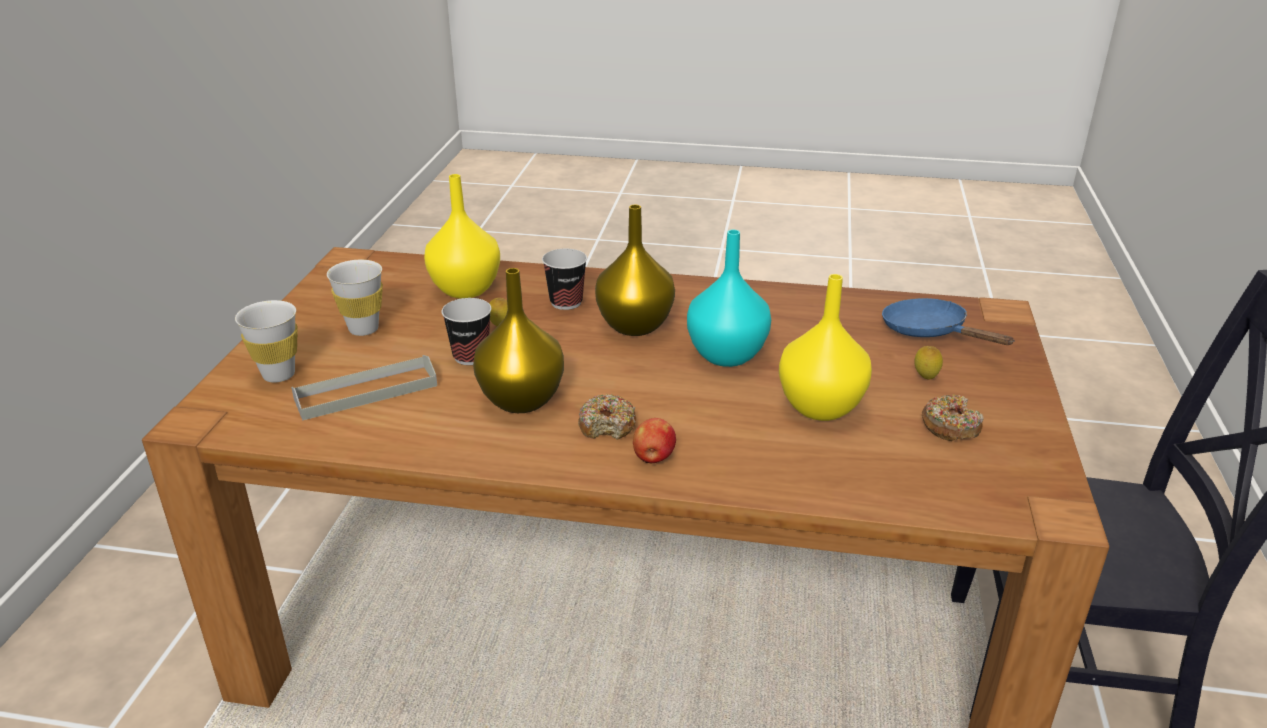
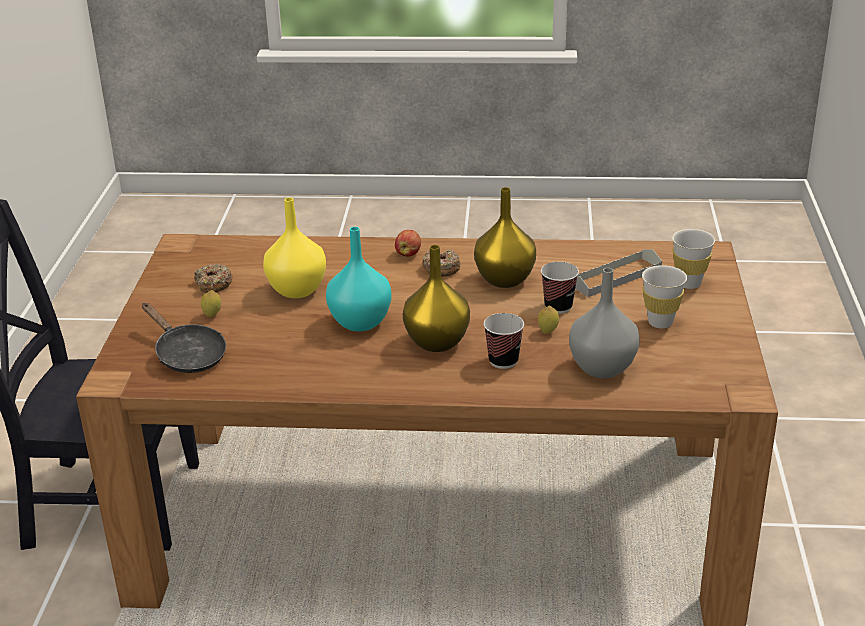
camera: 175 degrees right, 0 degrees up
(467, 290) = (600, 367): yellow vase -> grey vase
(930, 332) = (187, 355): blue frying pan -> black frying pan

